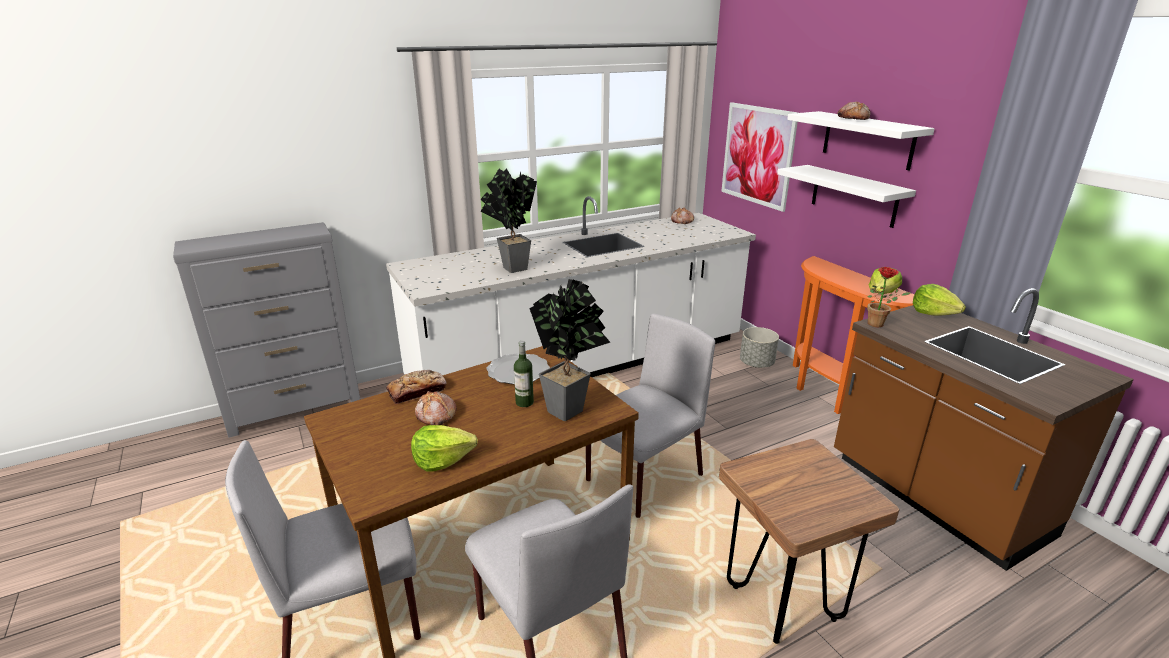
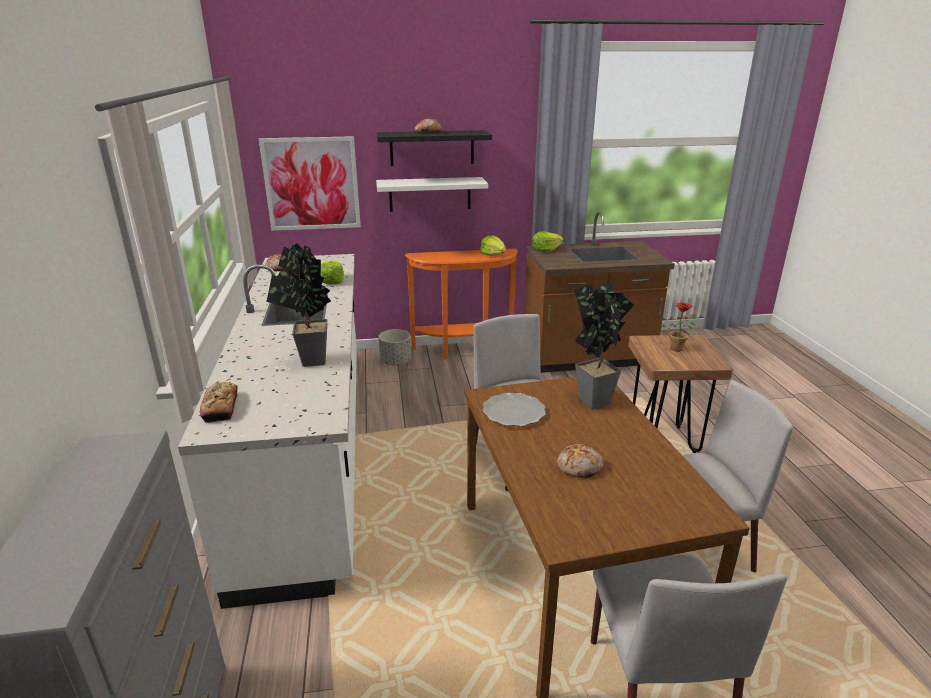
camera: 70 degrees left, 0 degrees up
(417, 392) = (527, 475): bread -> bread (220, 407)
(442, 460) = (658, 470): lettuce -> lettuce (332, 281)
(524, 402) = (573, 417): bottle -> none
(867, 140) = (432, 148): white shelf -> black shelf
(879, 324) = (553, 265): potted plant -> potted plant (677, 348)

